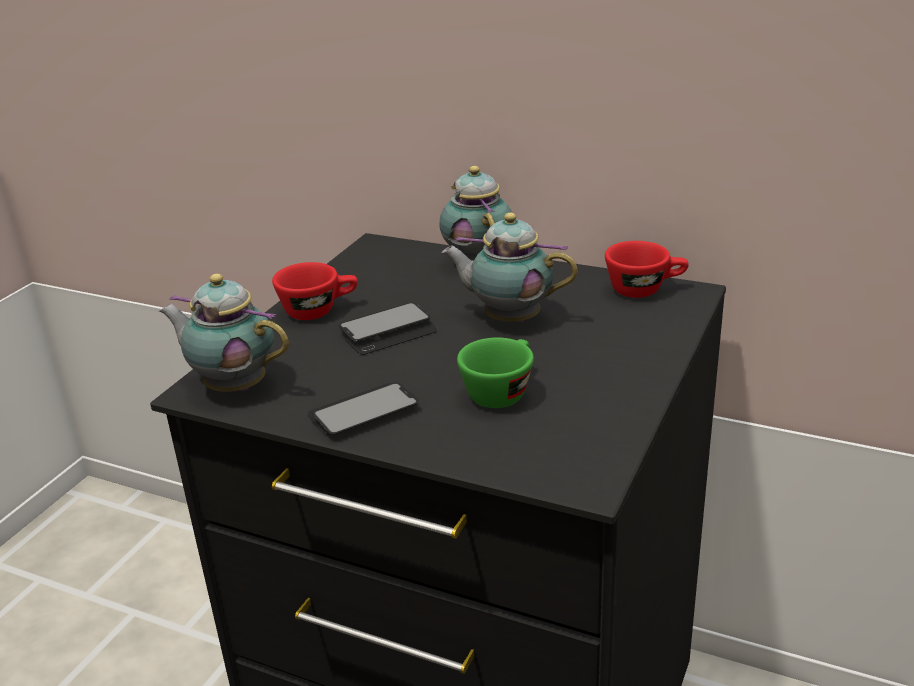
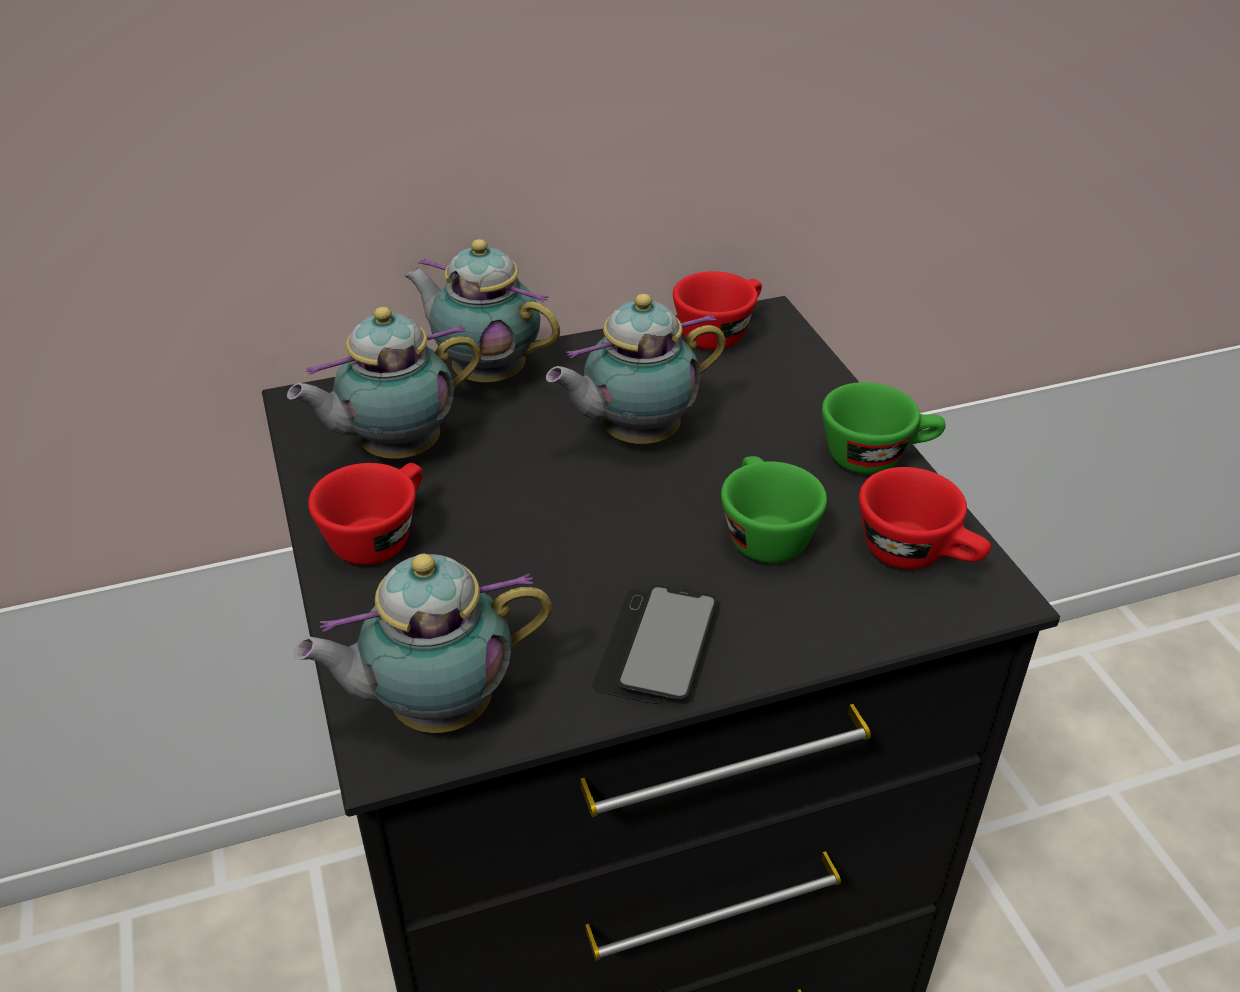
camera: 45 degrees left, 10 degrees up
(381, 279) = (395, 450): none -> teapot
(388, 331) = (519, 521): phone -> none
(574, 442) = (918, 555): none -> red cup
(636, 386) = (877, 456): none -> green cup

